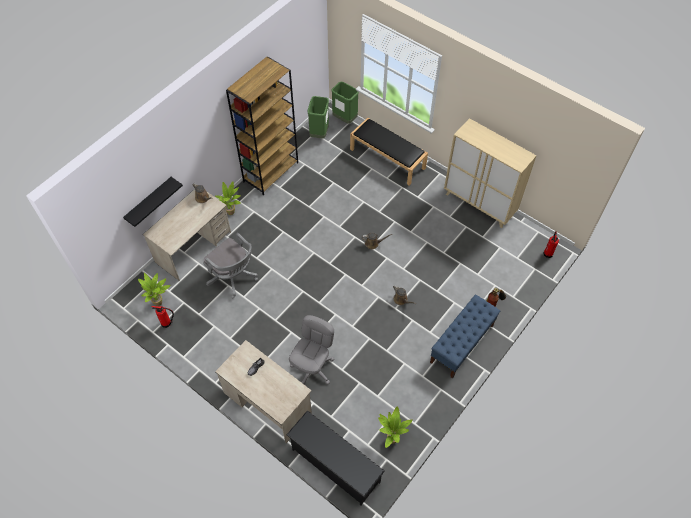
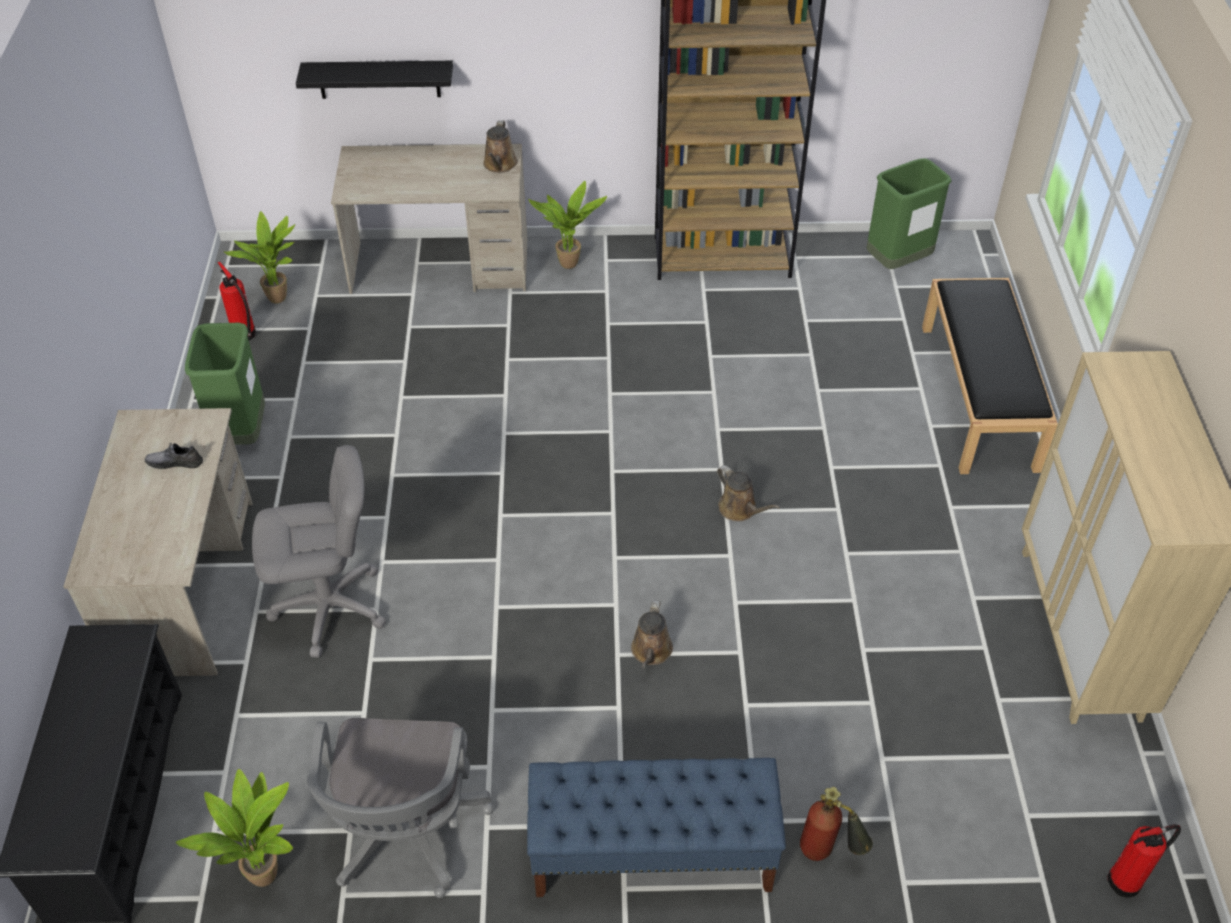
camera: 50 degrees right, 10 degrees down
(234, 277) = (430, 357): grey office chair -> grey office chair (405, 835)
(344, 119) = (982, 274): green trash can -> green trash can (241, 433)

